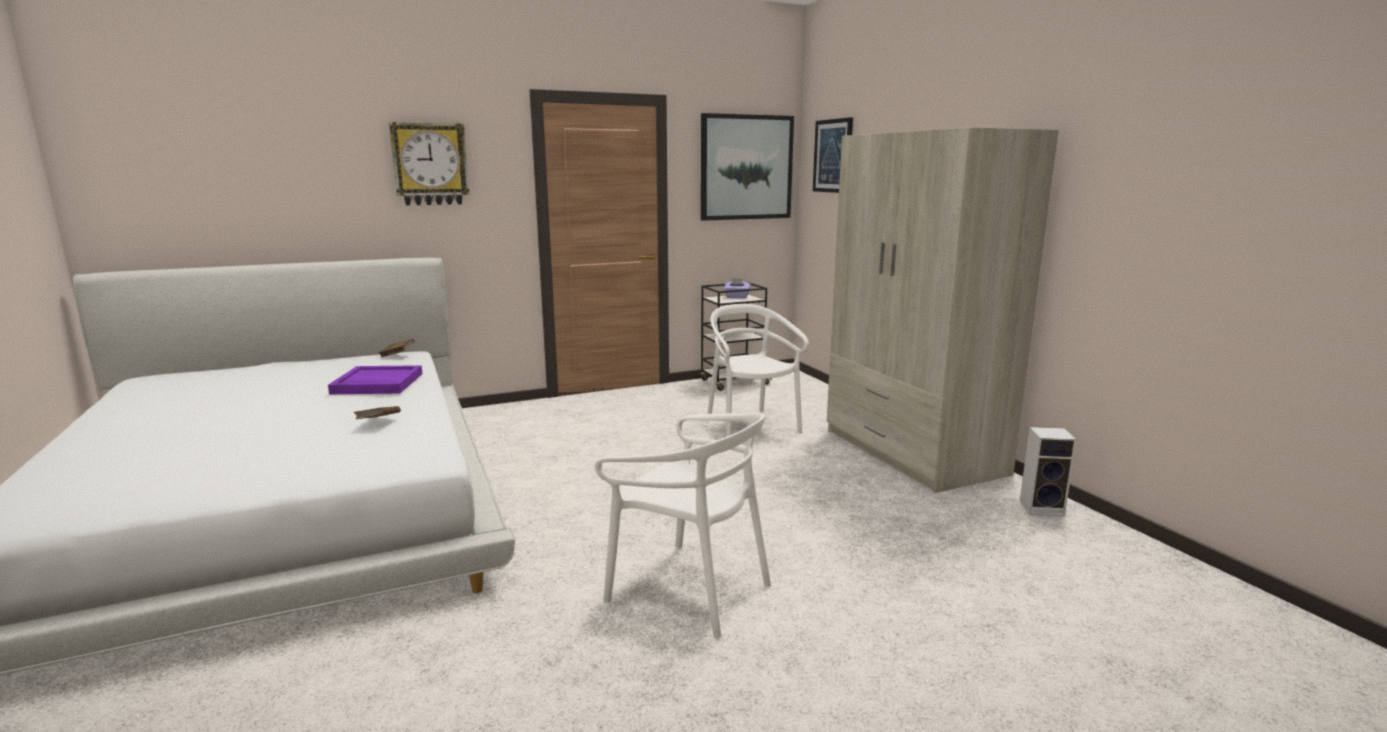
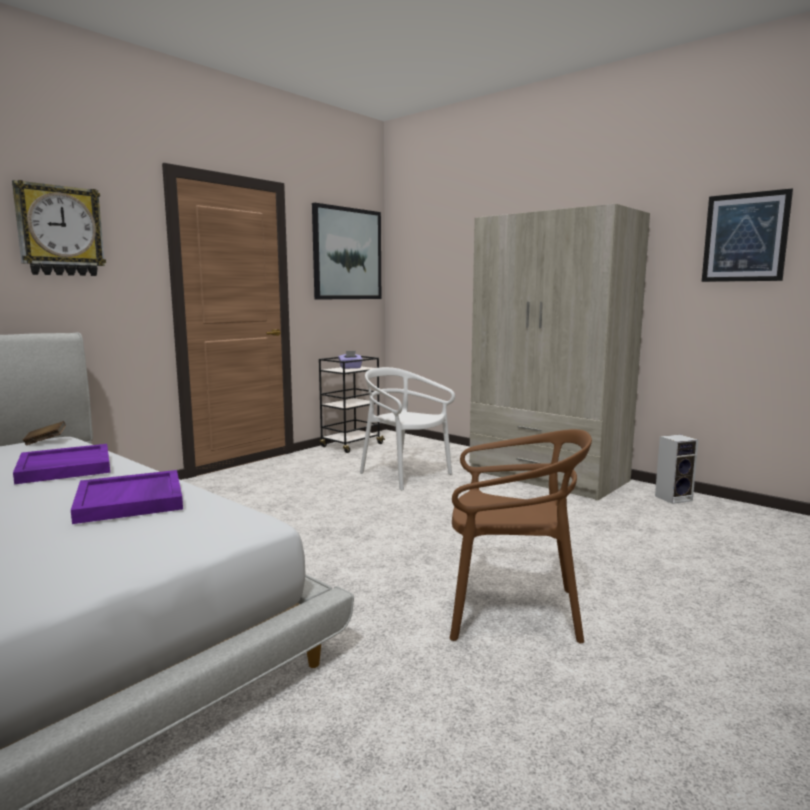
camera: 25 degrees left, 5 degrees down
(379, 423) = (131, 500): brown book -> purple tray
(689, 589) = (511, 610): white chair -> brown chair
(833, 156) = (423, 244): picture -> picture (745, 237)

